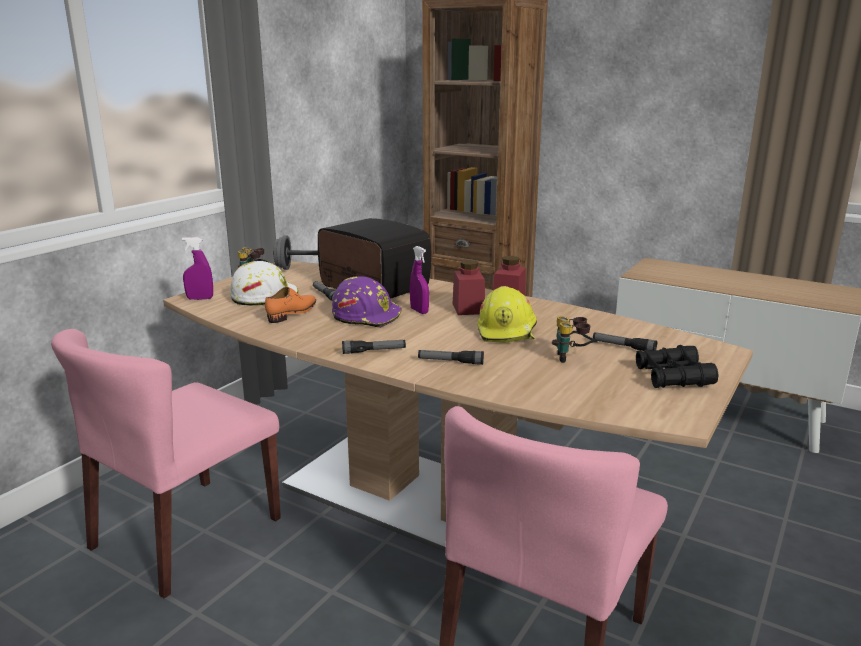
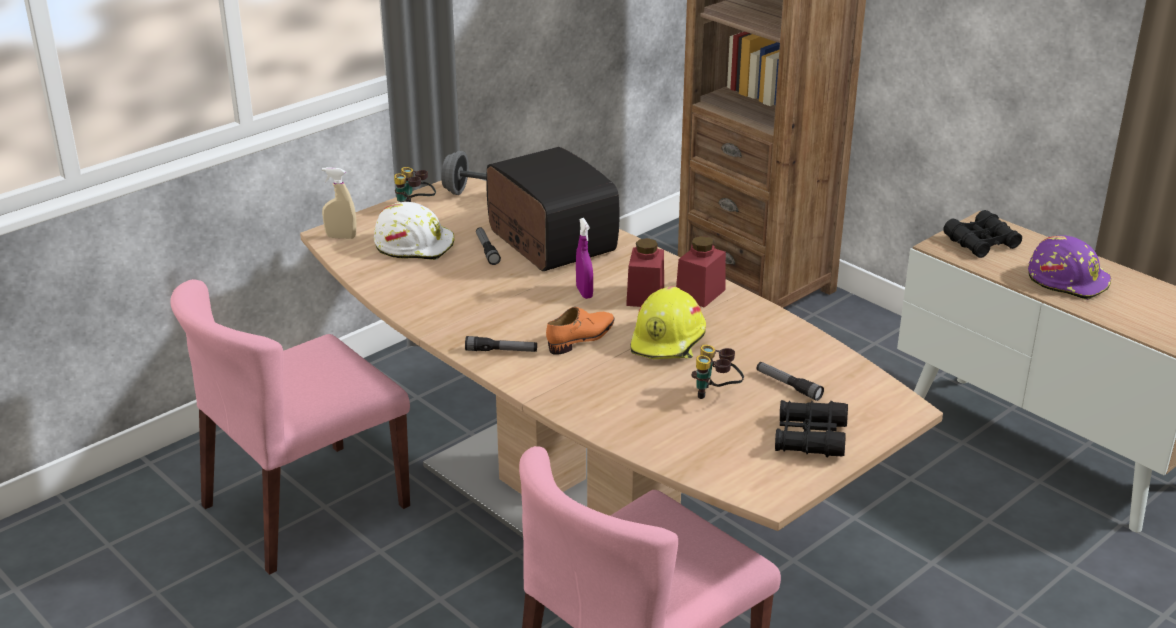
camera: 15 degrees right, 10 degrees up
(200, 298) = (341, 237): purple spray bottle -> beige spray bottle
(293, 313) = (437, 276): orange shoe -> orange shoe (582, 338)
(367, 316) = (519, 293): purple hard hat -> purple hard hat (1068, 280)
(450, 362) = (576, 379): flashlight -> none
(662, 271) = (981, 243): none -> black binoculars

